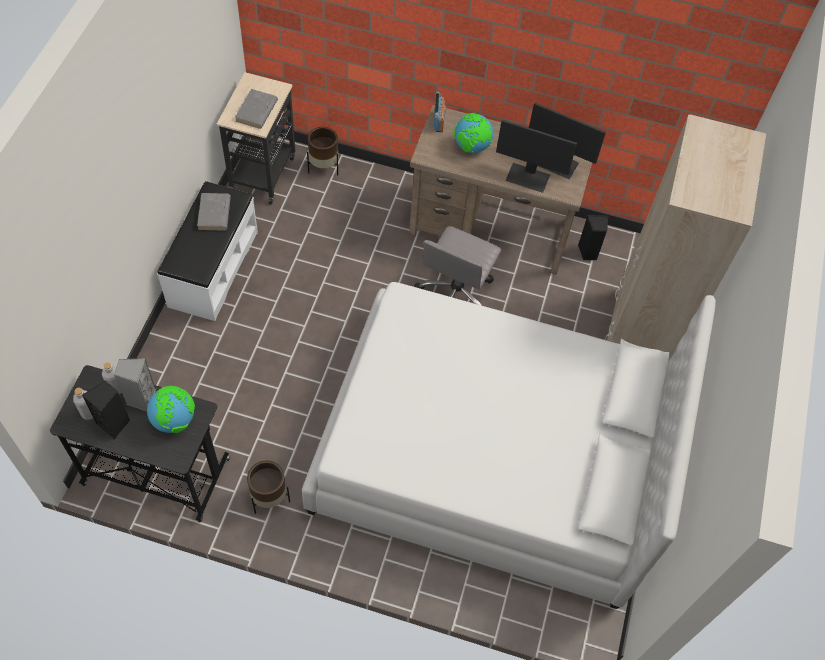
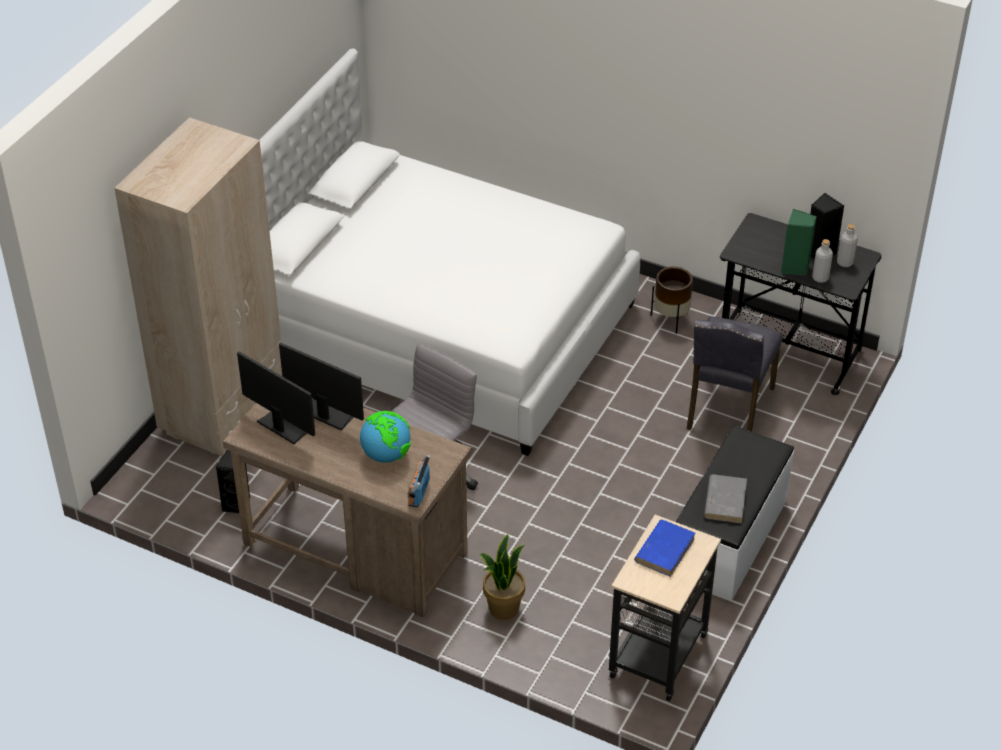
camera: 165 degrees left, 15 degrees down
(141, 398) = (795, 268): grey speaker -> green speaker
(174, 420) = (761, 249): globe -> none
(214, 394) = (727, 409): none -> grey chair
(256, 111) = (665, 549): grey book -> blue book
(324, 167) = (568, 657): brown planter -> none
(374, 196) = (503, 608): none -> potted plant

